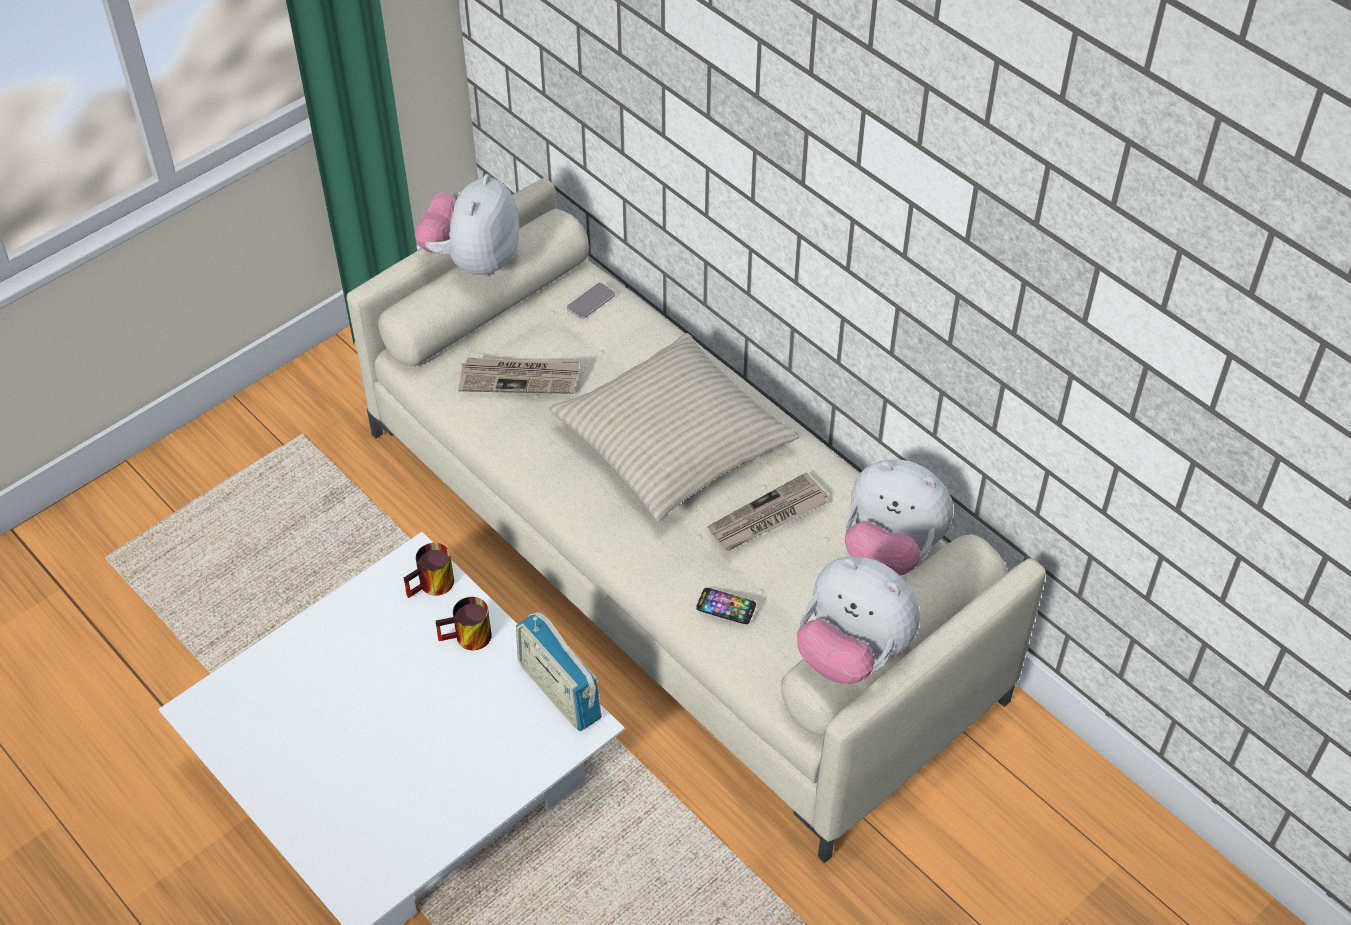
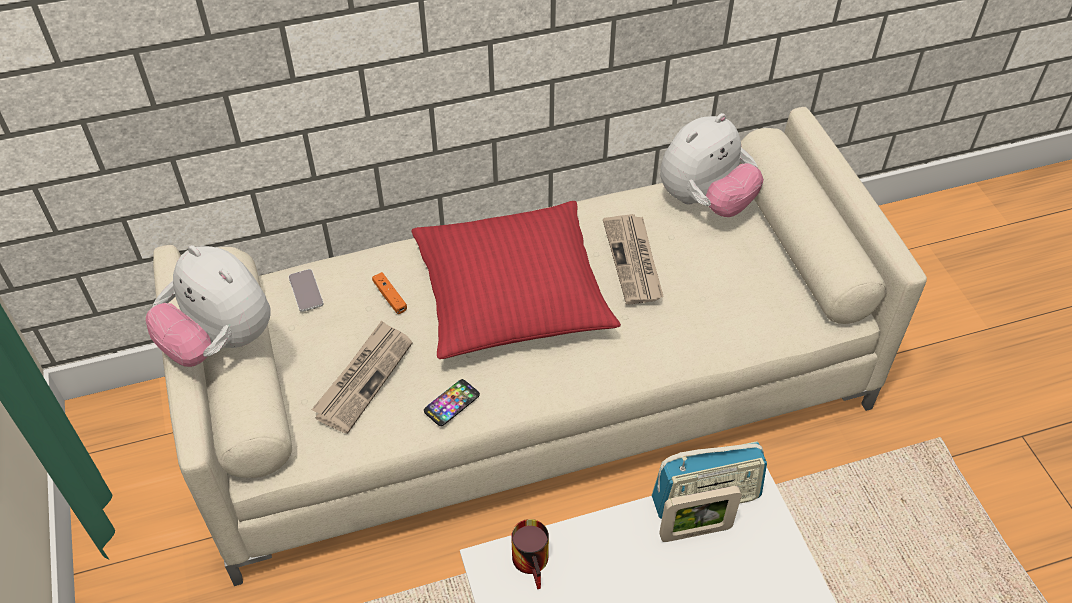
camera: 65 degrees left, 0 degrees up
(467, 639) = (613, 554): mug -> none
(519, 693) = (695, 532): none -> picture frame
(616, 358) = (390, 297): none -> orange game controller
(672, 441) = (511, 294): beige pillow -> red pillow
(726, 607) = (716, 323): phone -> phone (452, 403)
(852, 652) = (840, 241): plush toy -> none

